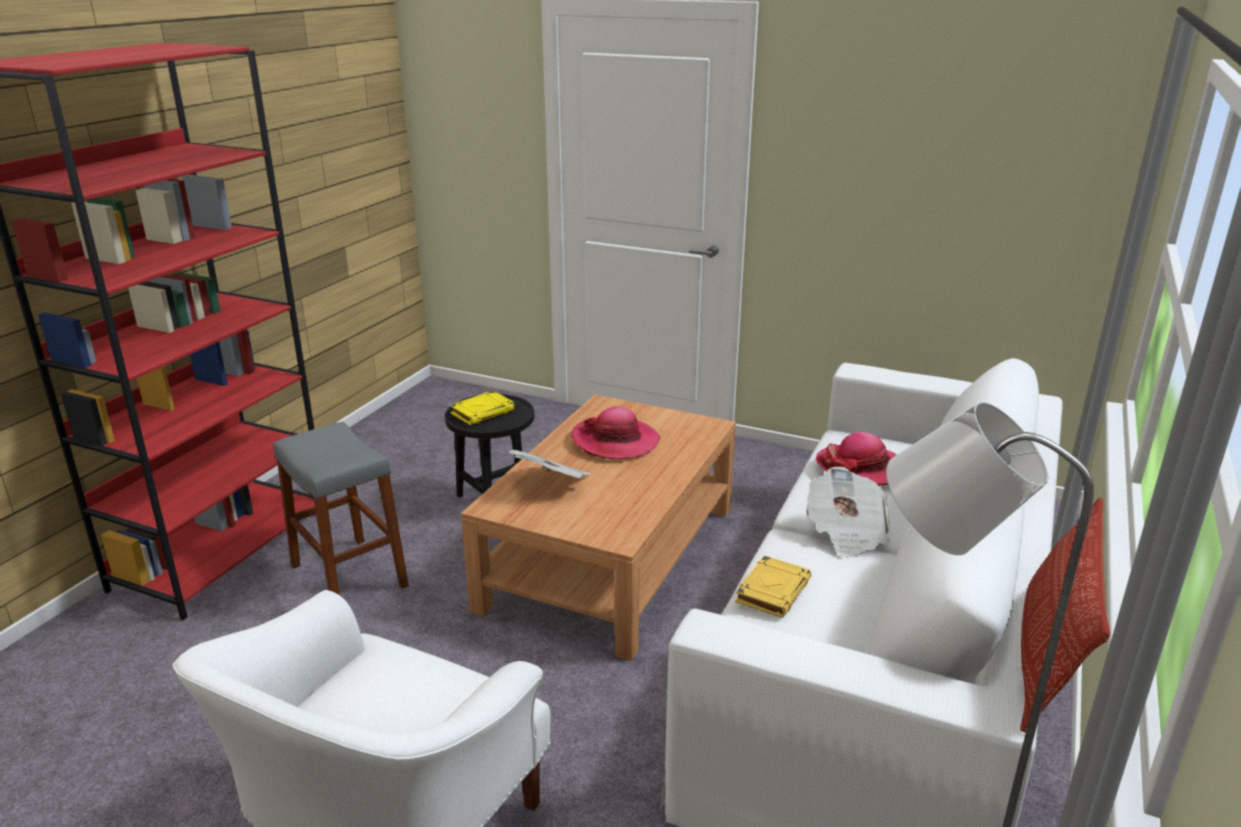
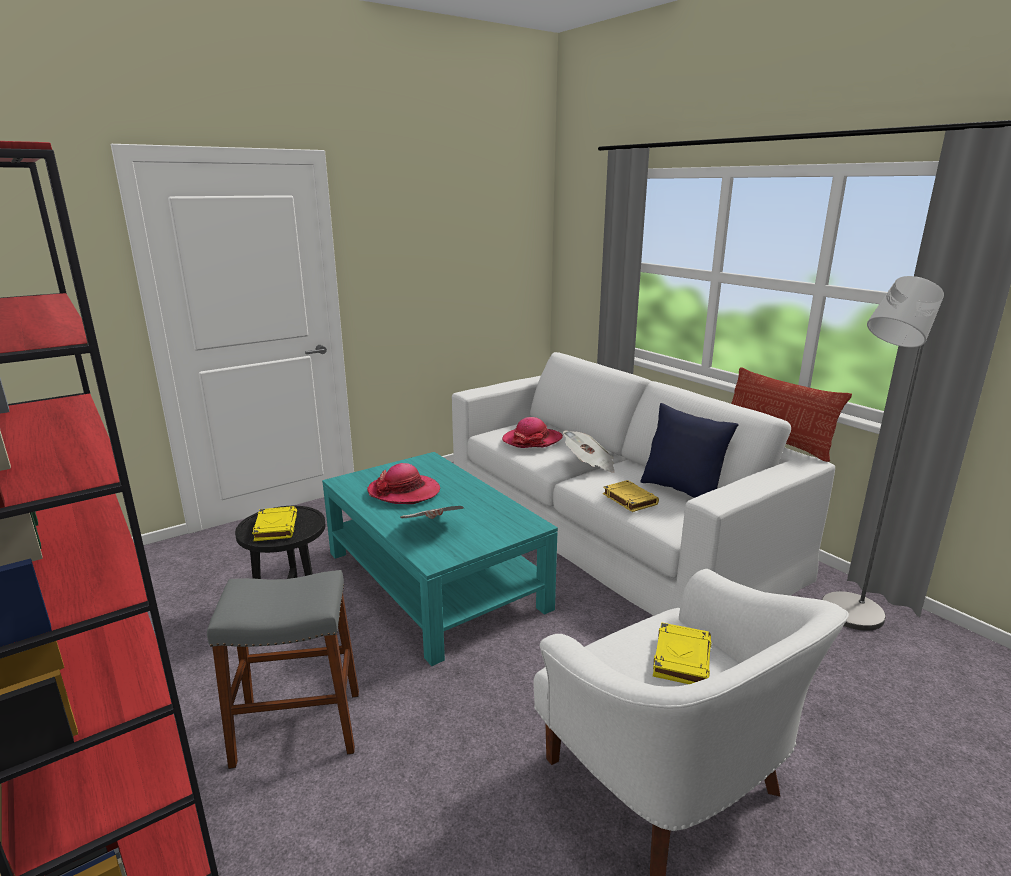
camera: 60 degrees left, 5 degrees down
(404, 713) = (681, 658): none -> yellow book
(610, 557) = (435, 580): brown coffee table -> turquoise coffee table
(858, 631) = (682, 490): none -> blue pillow

